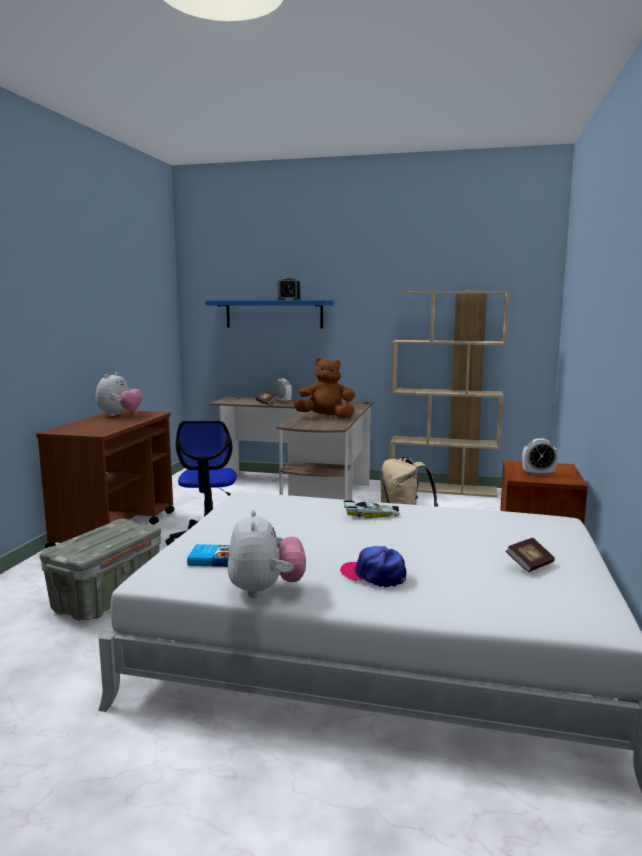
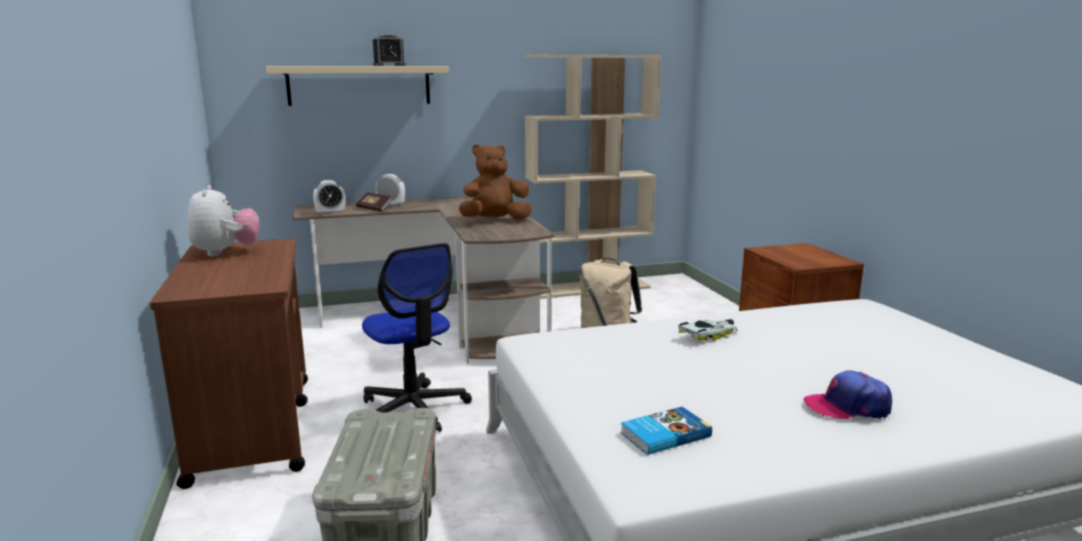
camera: 30 degrees left, 5 degrees up
(266, 590) = (788, 459): plush toy -> none
(274, 314) = (359, 85): blue shelf -> beige shelf
(530, 565) = (944, 357): book -> none
(538, 474) = (805, 258): alarm clock -> alarm clock (330, 213)

